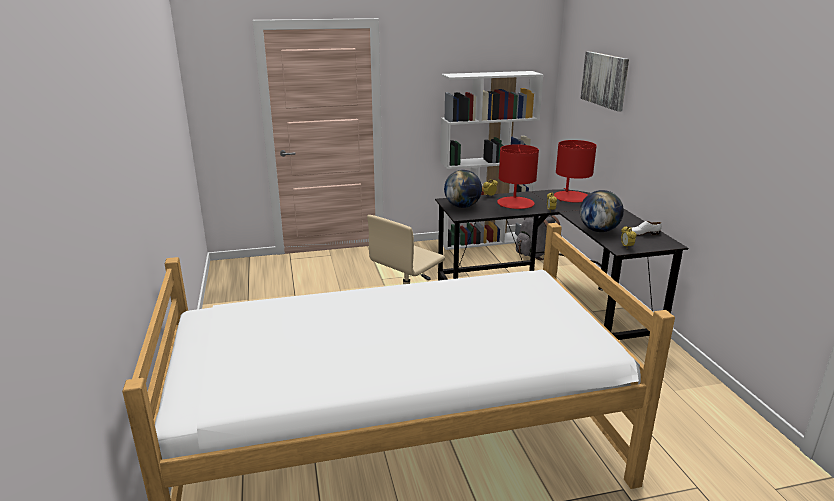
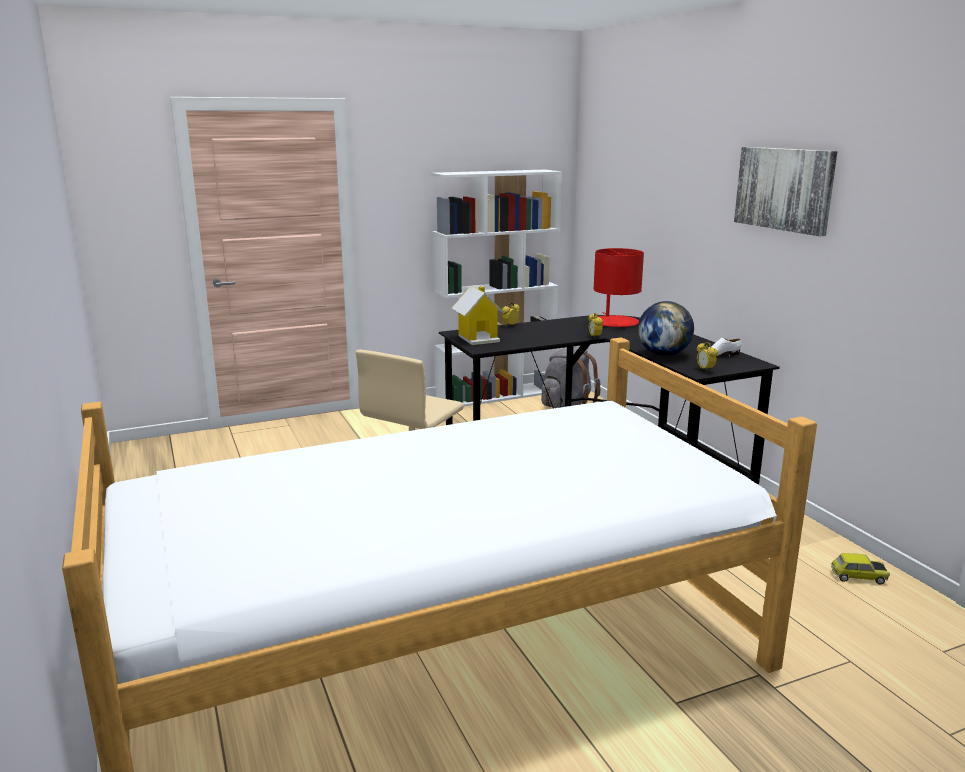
camera: 10 degrees left, 5 degrees down
(462, 206) = (478, 338): globe -> toy house
(515, 203) = (547, 332): red table lamp -> none
(605, 80) = (644, 172): picture -> picture (784, 189)
(725, 419) = (858, 577): none -> toy car

